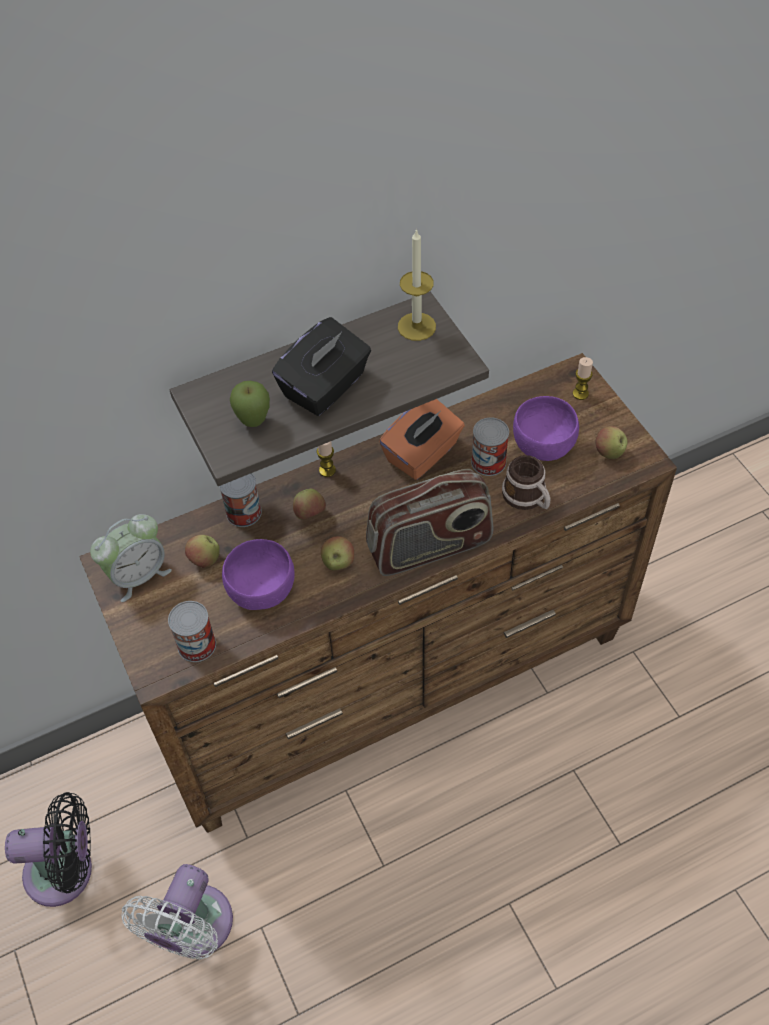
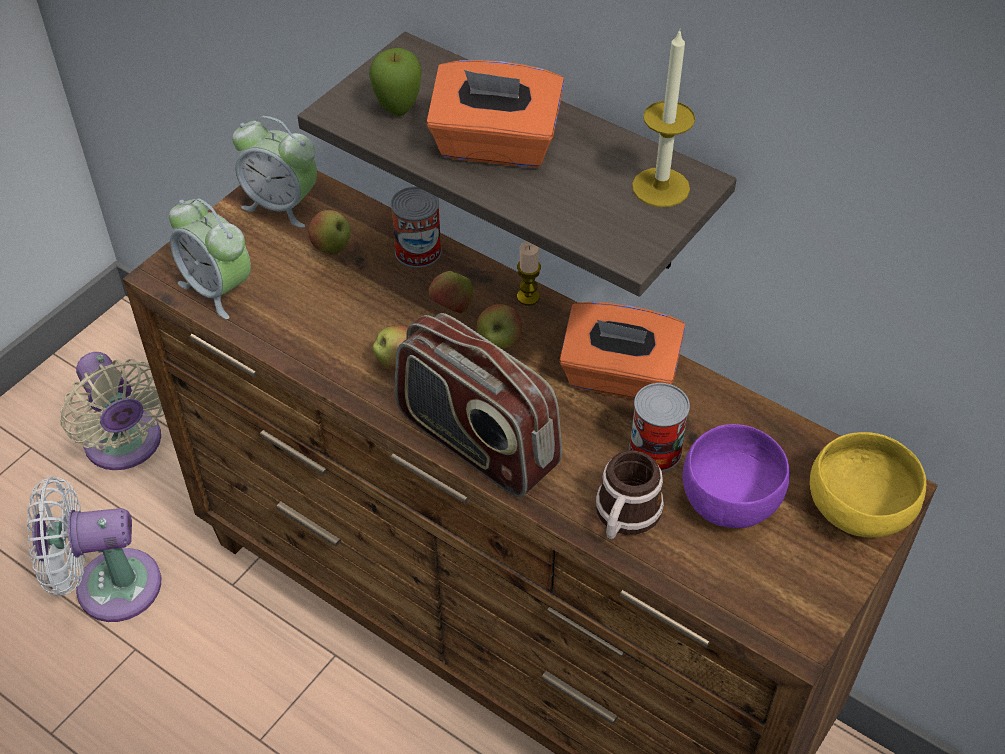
camera: 60 degrees right, 5 degrees down
(66, 871) = (126, 446): black fan -> beige fan
(197, 645) = (218, 289): can -> alarm clock
(262, 589) = (321, 312): purple bowl -> none
(325, 387) = (495, 146): black tissue box -> orange tissue box
(580, 393) = (857, 510): candle -> yellow bowl
(609, 453) = (774, 585): apple -> apple (498, 343)

